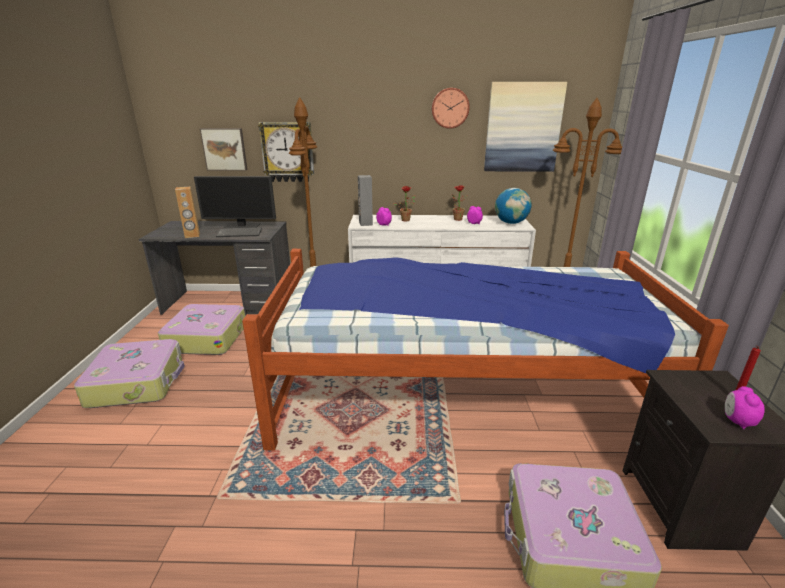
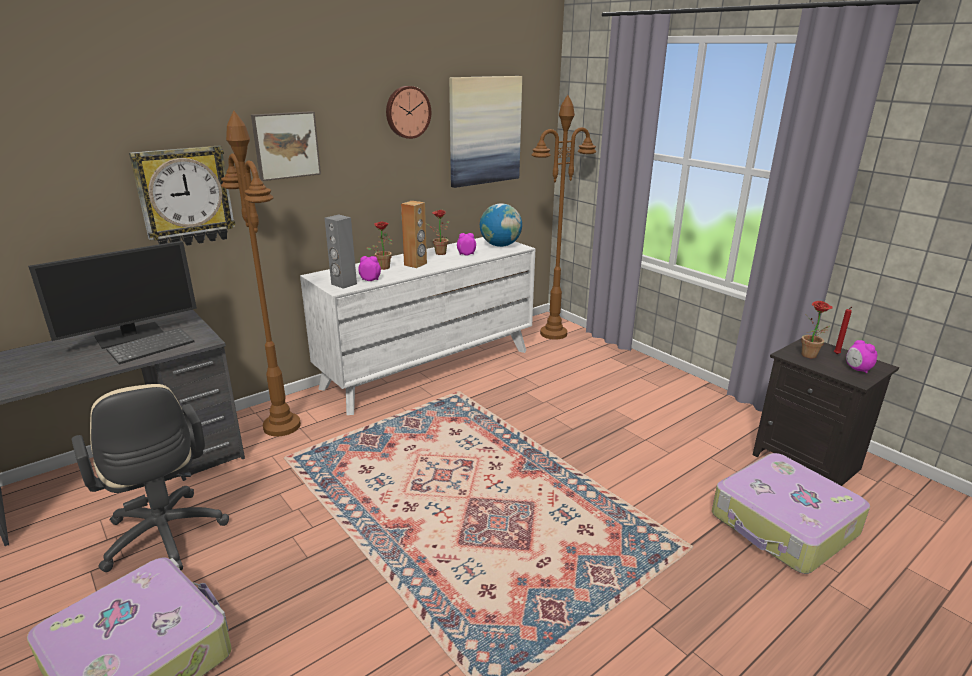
camera: 40 degrees left, 0 degrees up
(192, 235) = (64, 375): brown speaker -> brown speaker (415, 264)
(206, 338) = (165, 539): suitcase -> beige office chair
(225, 149) = (61, 207): picture -> picture (285, 145)
(458, 393) = (571, 453): bed -> none
(694, 388) = (811, 356): none -> potted plant

